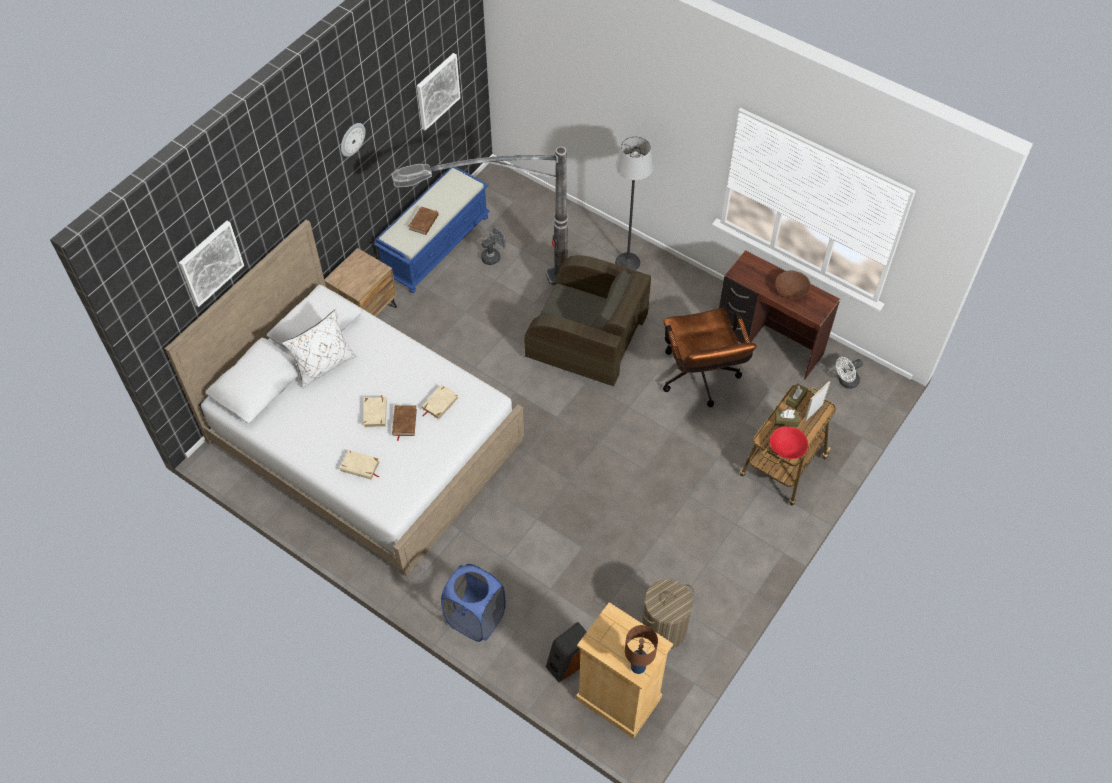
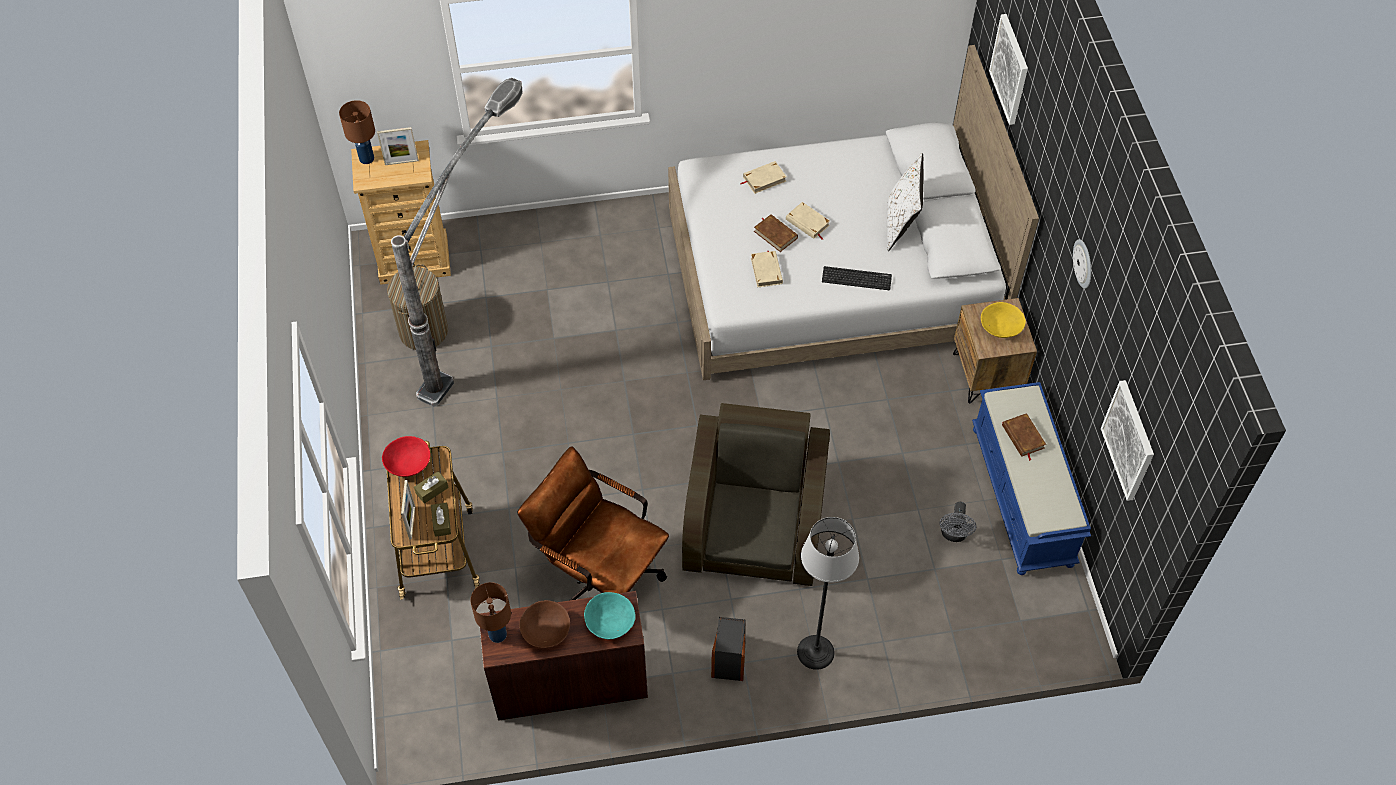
camera: 135 degrees right, 0 degrees up
(357, 273) = (1000, 328): none -> yellow bowl
(396, 355) = (856, 278): none -> keyboard
(475, 618) = (582, 227): blue laundry basket -> none
(494, 292) = (902, 496): floor lamp -> floor lamp (483, 324)
(568, 662) = (477, 254): speaker -> speaker (729, 657)
(587, 340) = (754, 524): brown armchair -> brown armchair turned 120 degrees clockwise
(615, 639) = (401, 162): none -> picture frame
(753, 270) = (610, 622): none -> turquoise bowl
(819, 308) = (497, 634): none -> brown table lamp
(845, 382) = (446, 704): white fan -> none

